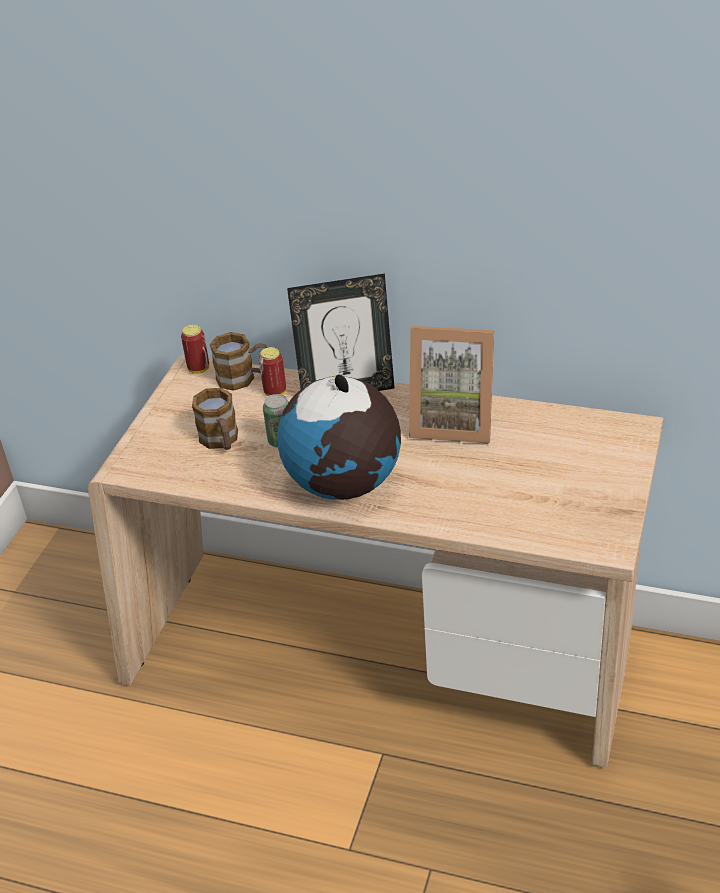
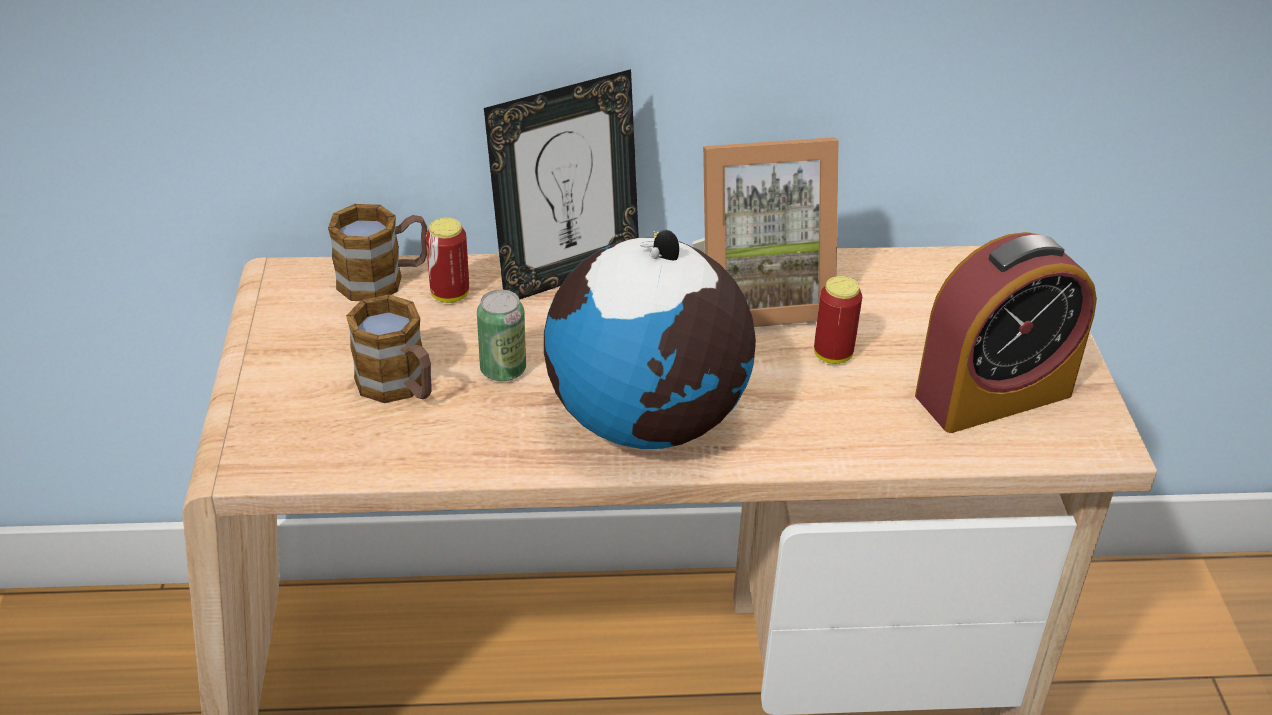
camera: 25 degrees left, 0 degrees up
(198, 369) = (297, 276): can -> can (833, 355)
(559, 505) = (993, 395): none -> alarm clock

